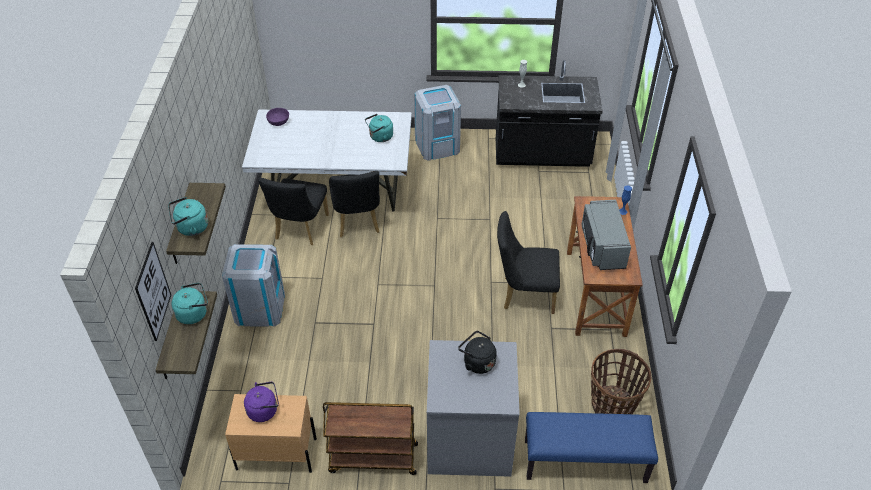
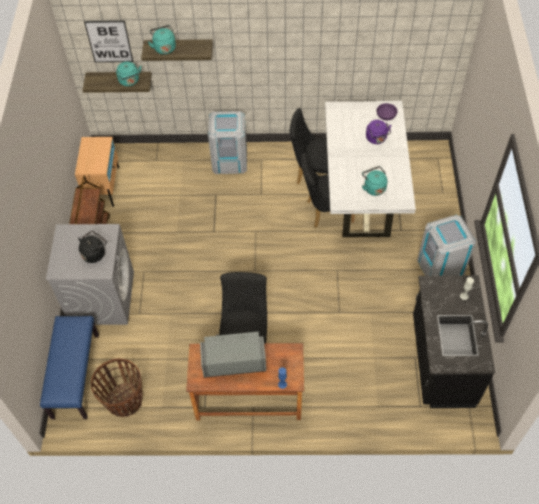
camera: 90 degrees right, 10 degrees up
(264, 410) = (97, 153): purple kettle -> purple kettle (377, 139)

